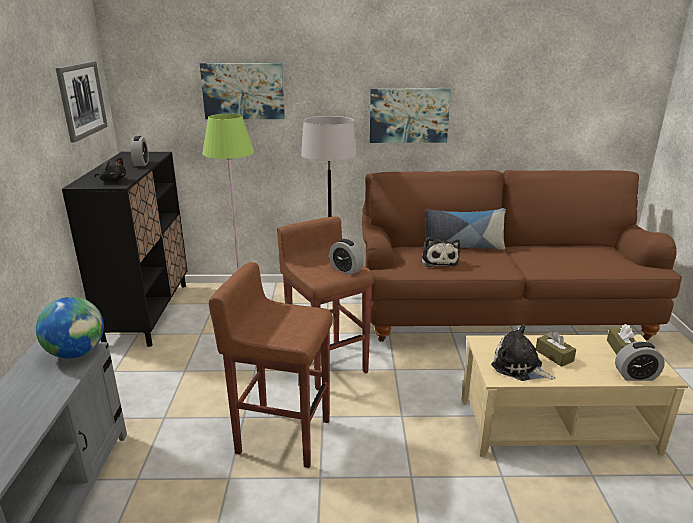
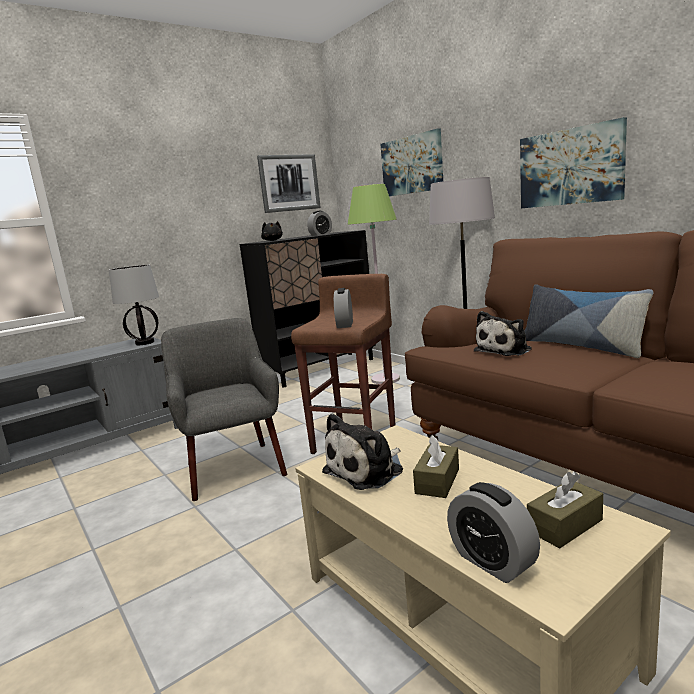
camera: 55 degrees right, 10 degrees down
(77, 353) = (145, 343): globe -> table lamp
(282, 435) = (234, 468): brown stool -> grey armchair
(519, 367) = (367, 470): plush toy -> plush toy turned 135 degrees counterclockwise

